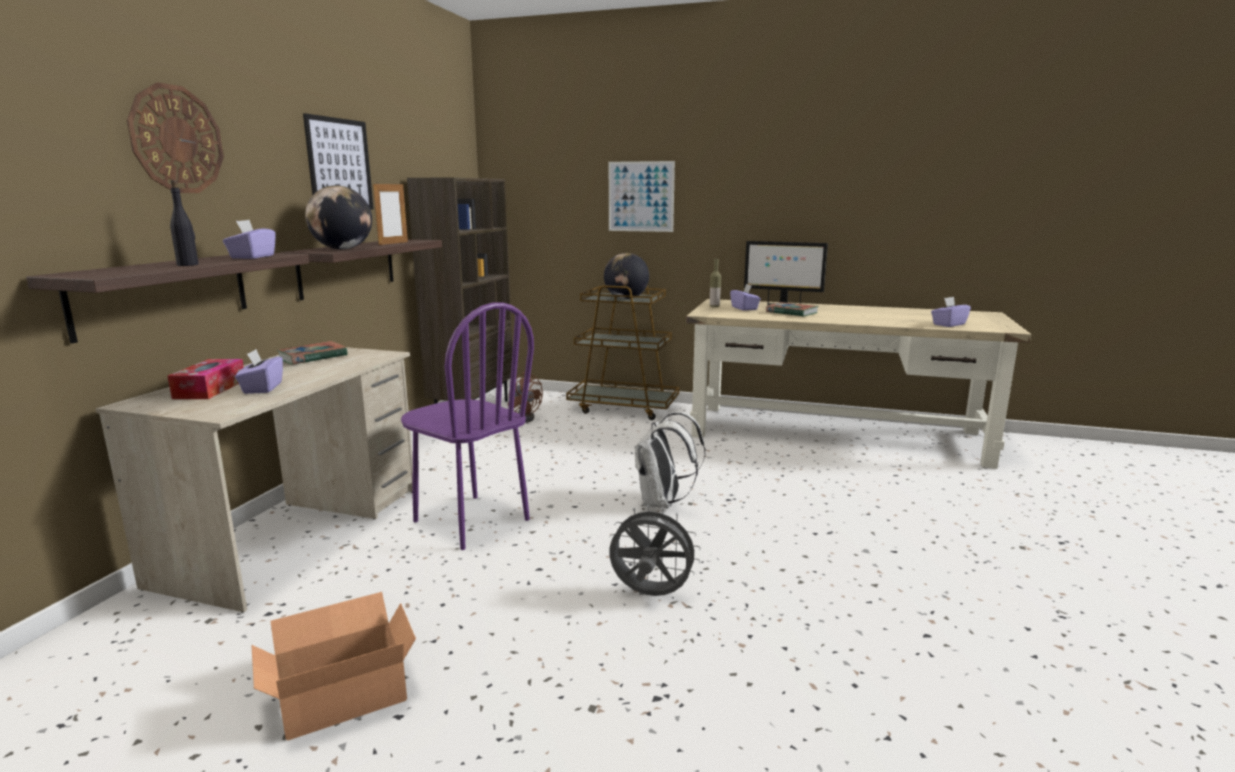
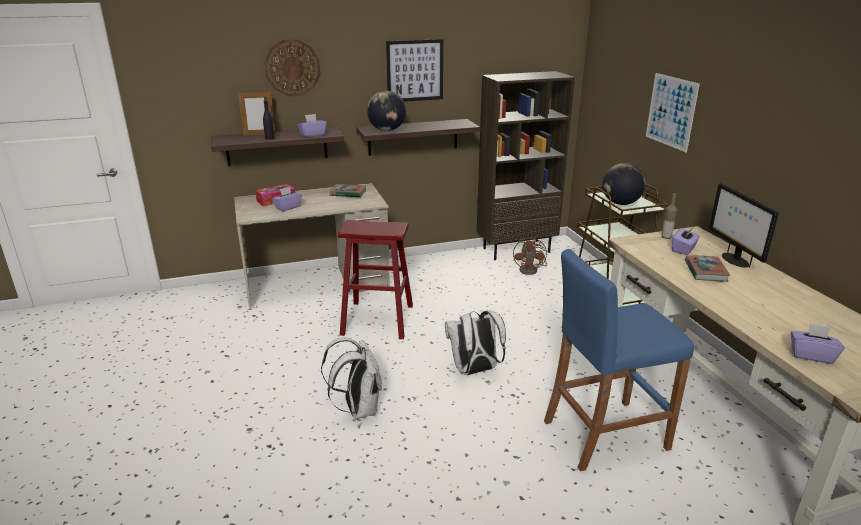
camera: 55 degrees right, 10 degrees up
(339, 694) = (216, 360): cardboard box -> none
(393, 243) = (436, 127): picture frame -> picture frame (259, 134)
(470, 521) = (377, 319): purple chair -> red stool
(650, 595) = (358, 409): grey fan -> white backpack
(829, 484) = (604, 434): none -> blue stool

